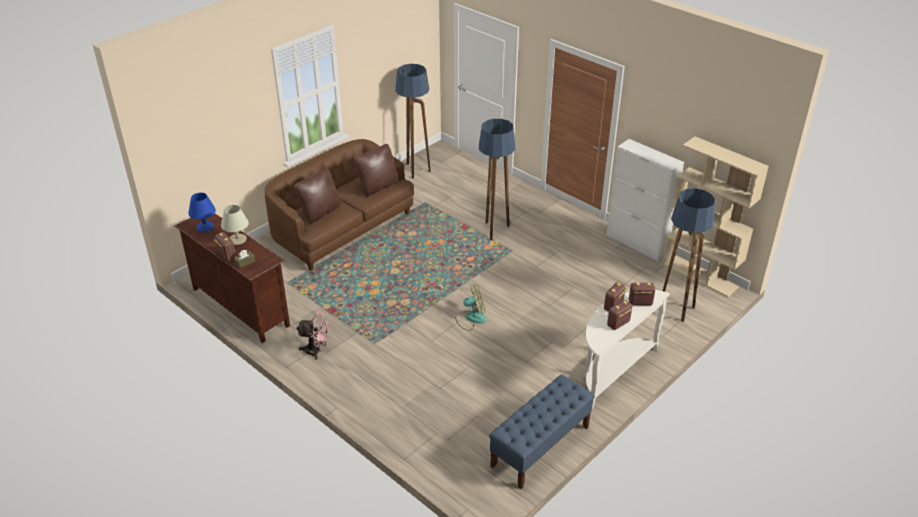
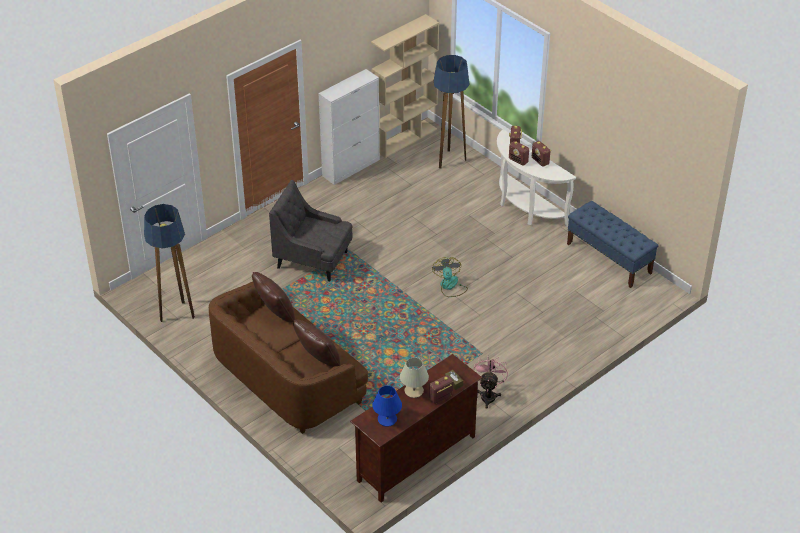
camera: 85 degrees left, 5 degrees up
(494, 231) = (313, 260): floor lamp -> grey armchair

